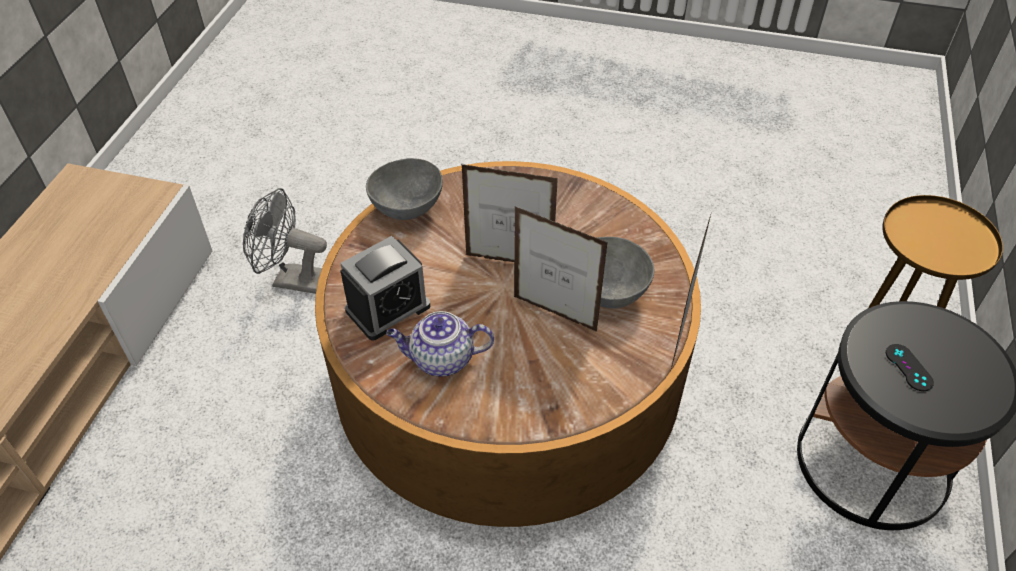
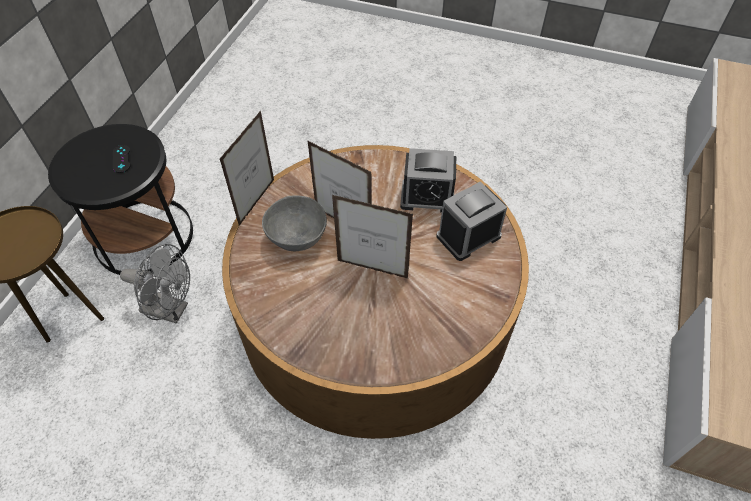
camera: 175 degrees left, 5 degrees up
(292, 280) = (570, 426): grey fan -> grey fan (171, 310)
(409, 208) = (460, 333): grey bowl -> none
(441, 360) = (427, 197): teapot -> alarm clock

